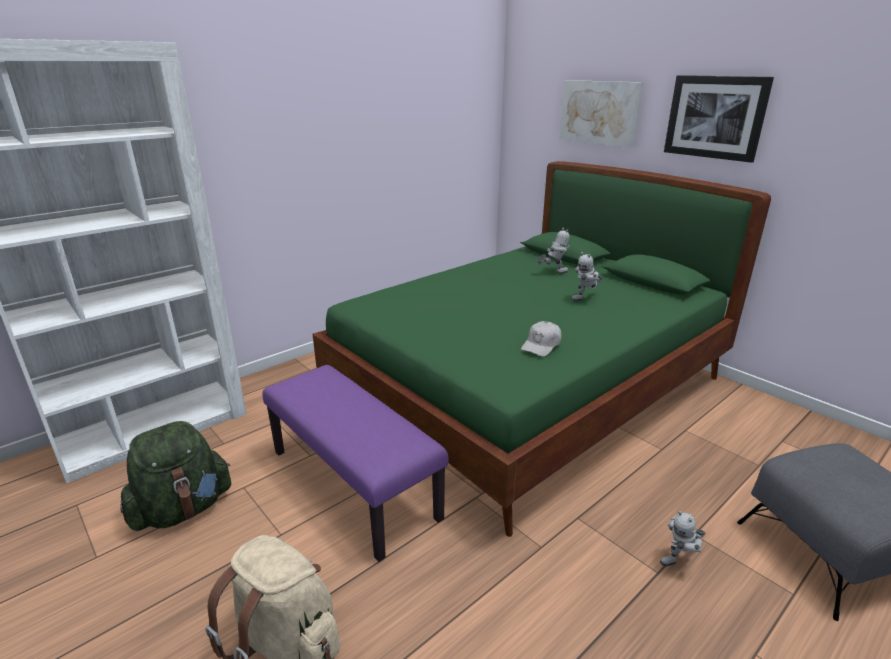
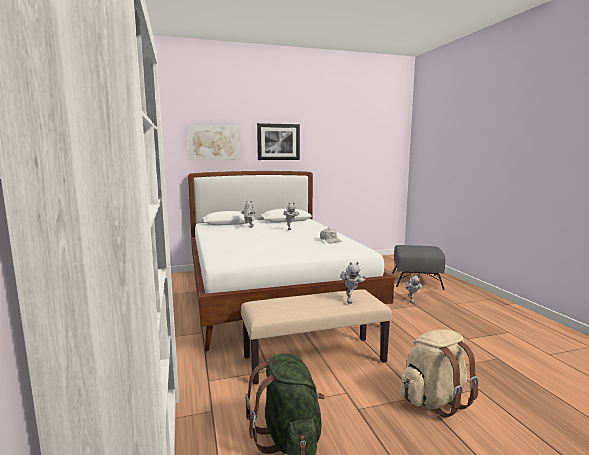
camera: 65 degrees left, 15 degrees down
(354, 484) = (314, 359): purple bench -> beige bench
(366, 438) = (350, 299): none -> toy robot
(530, 390) = (273, 294): green bed -> white bed

